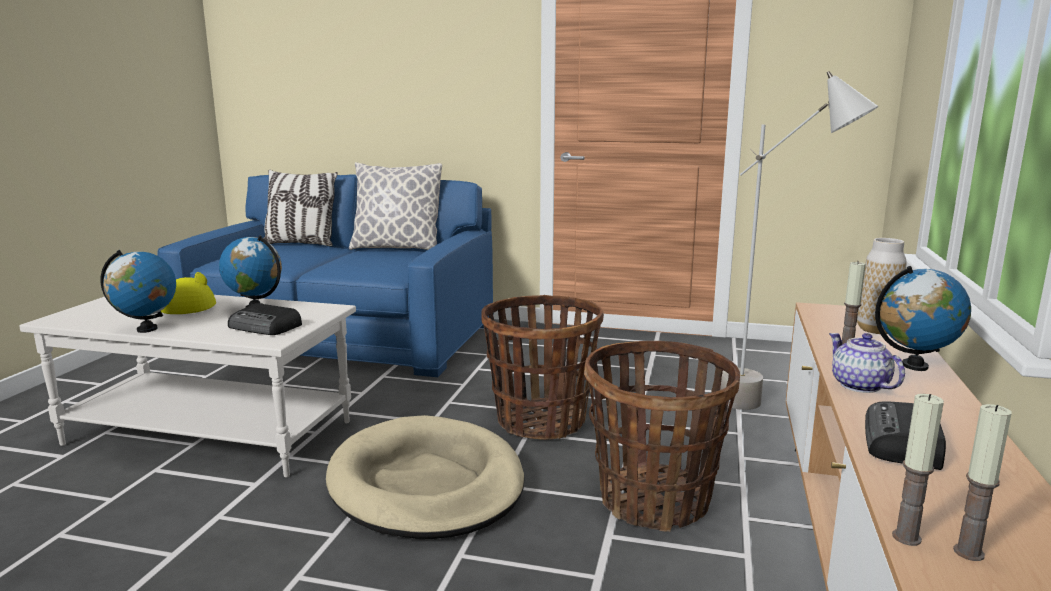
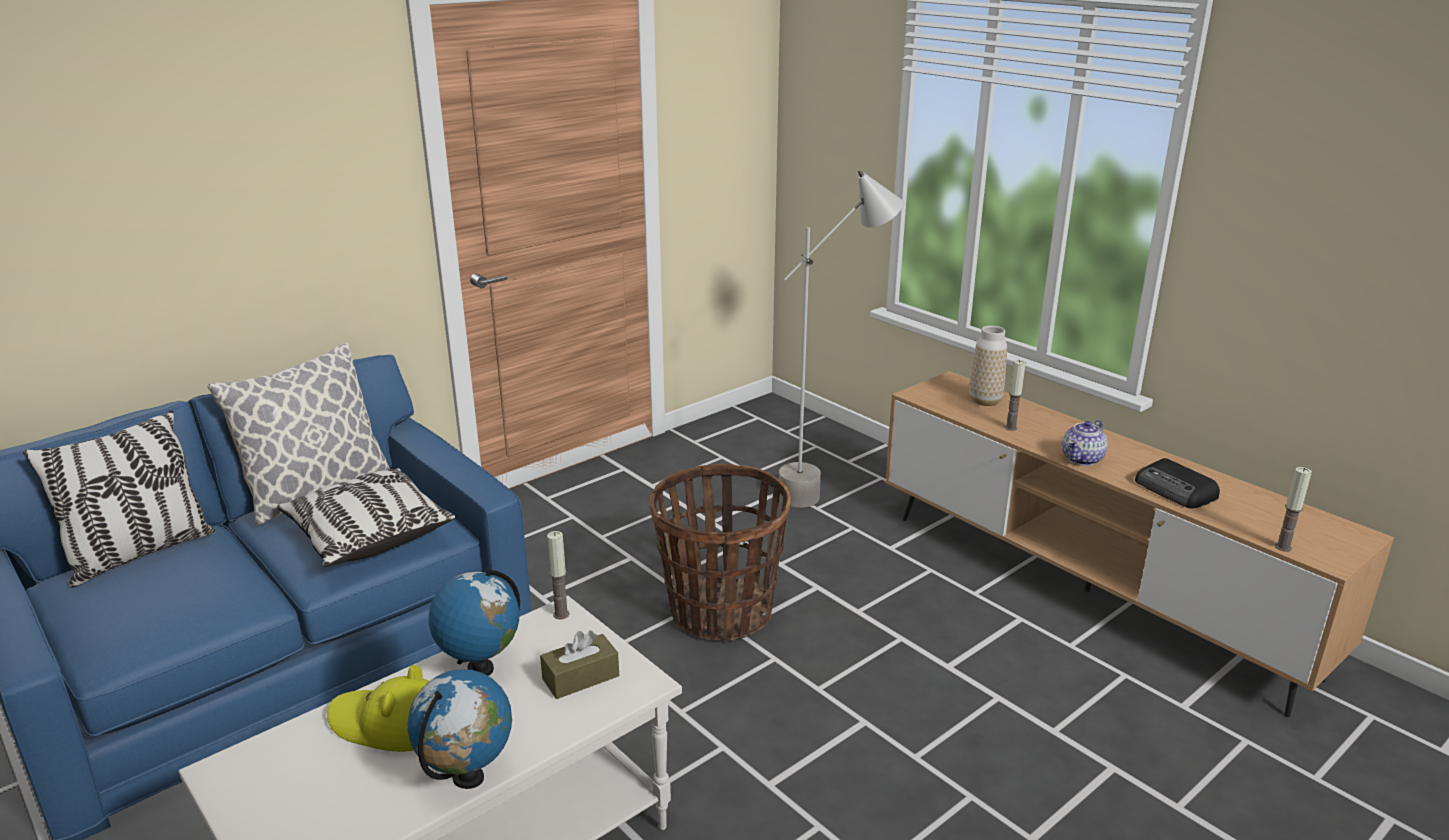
camera: 55 degrees left, 10 degrees up
(265, 327) = (580, 677): radio -> brown tissue box
(367, 264) = (368, 535): none -> pillow
(426, 484) = (776, 732): beige dog bed -> none
(654, 500) = (916, 620): basket -> none
(860, 386) = (1083, 459): teapot -> teapot turned 60 degrees counterclockwise
(914, 366) = (1063, 426): globe -> none
(968, 552) = (1303, 539): candle -> candle (561, 614)

